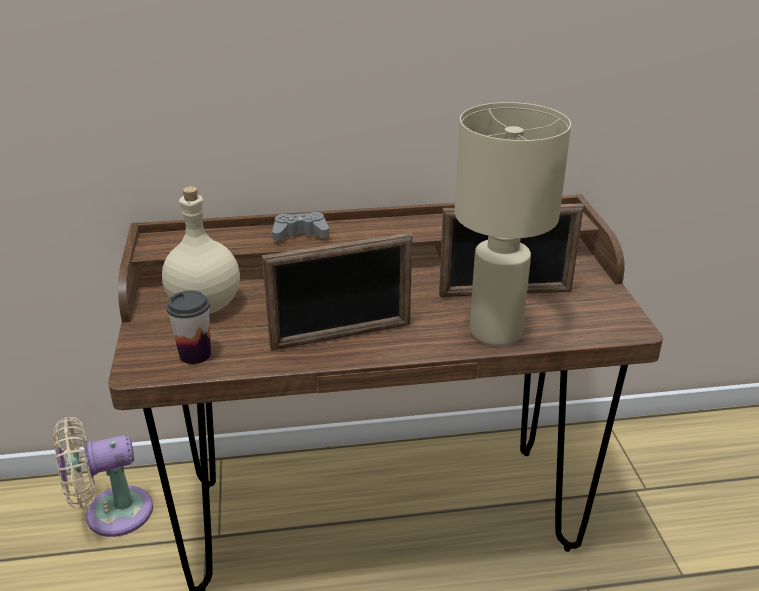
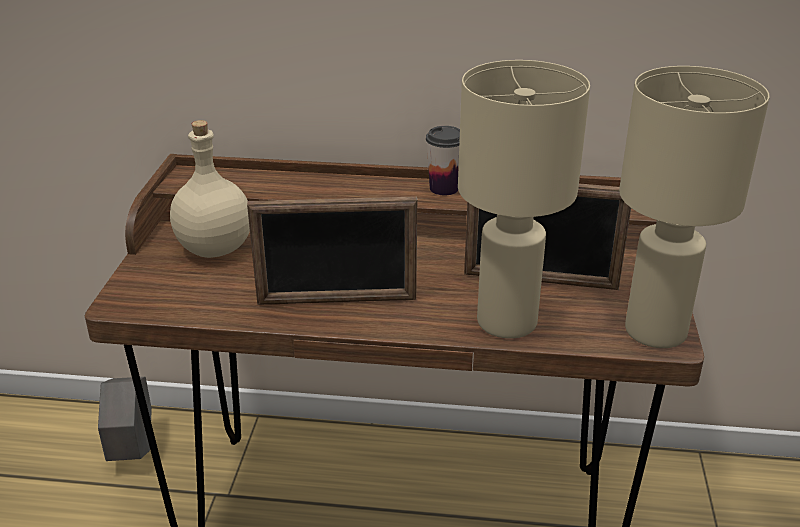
camera: 15 degrees right, 0 degrees up
(111, 513) = (133, 451): beige fan -> grey planter
(195, 354) = (180, 297): cup -> cup (444, 188)
(300, 234) = (334, 185): grey game controller -> none
(616, 320) = (656, 330): none -> beige table lamp

